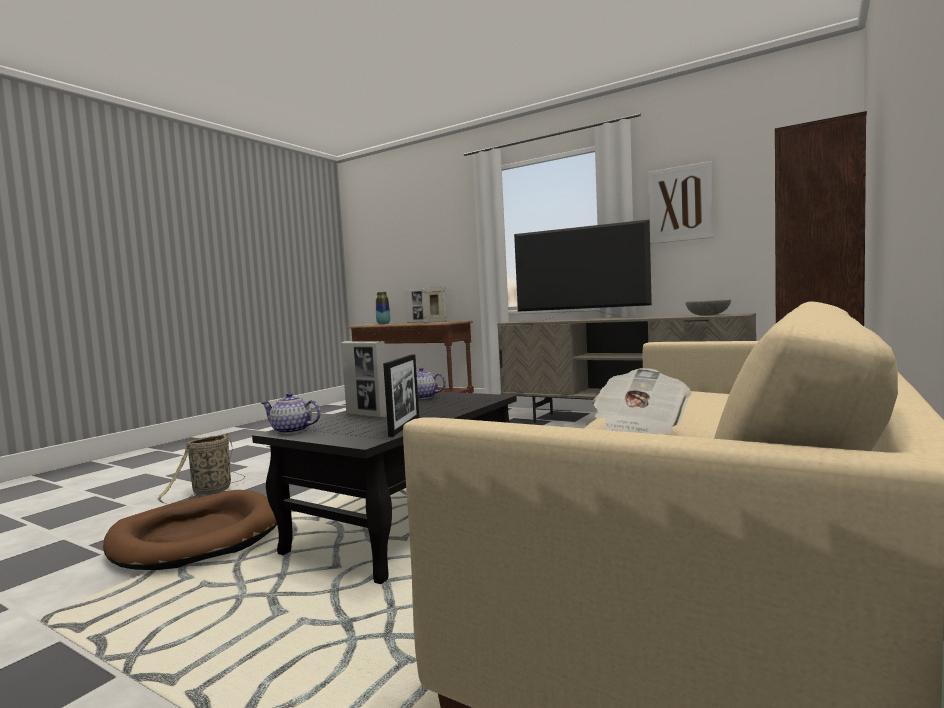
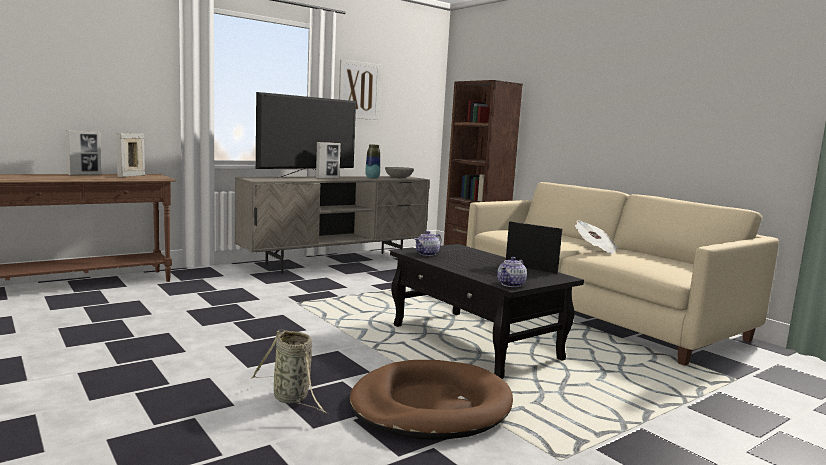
camera: 70 degrees left, 5 degrees up
(367, 415) = (479, 269): picture frame -> picture frame (327, 178)
(383, 324) = (38, 177): vase -> vase (372, 178)

